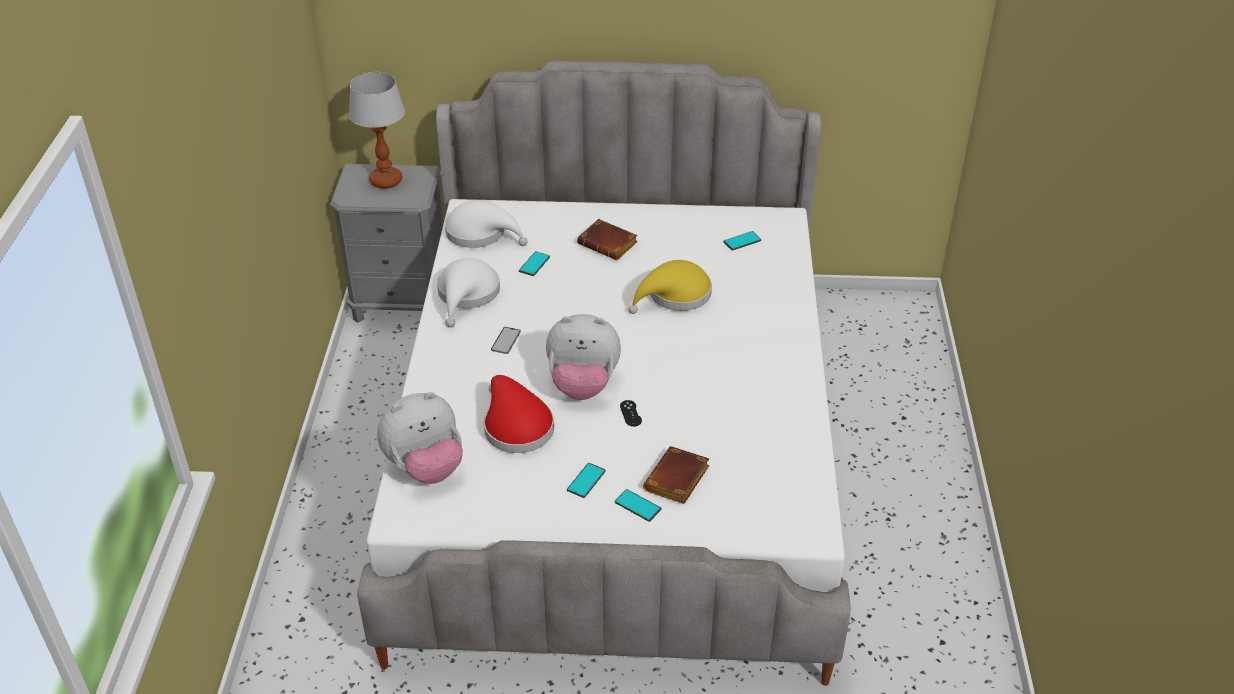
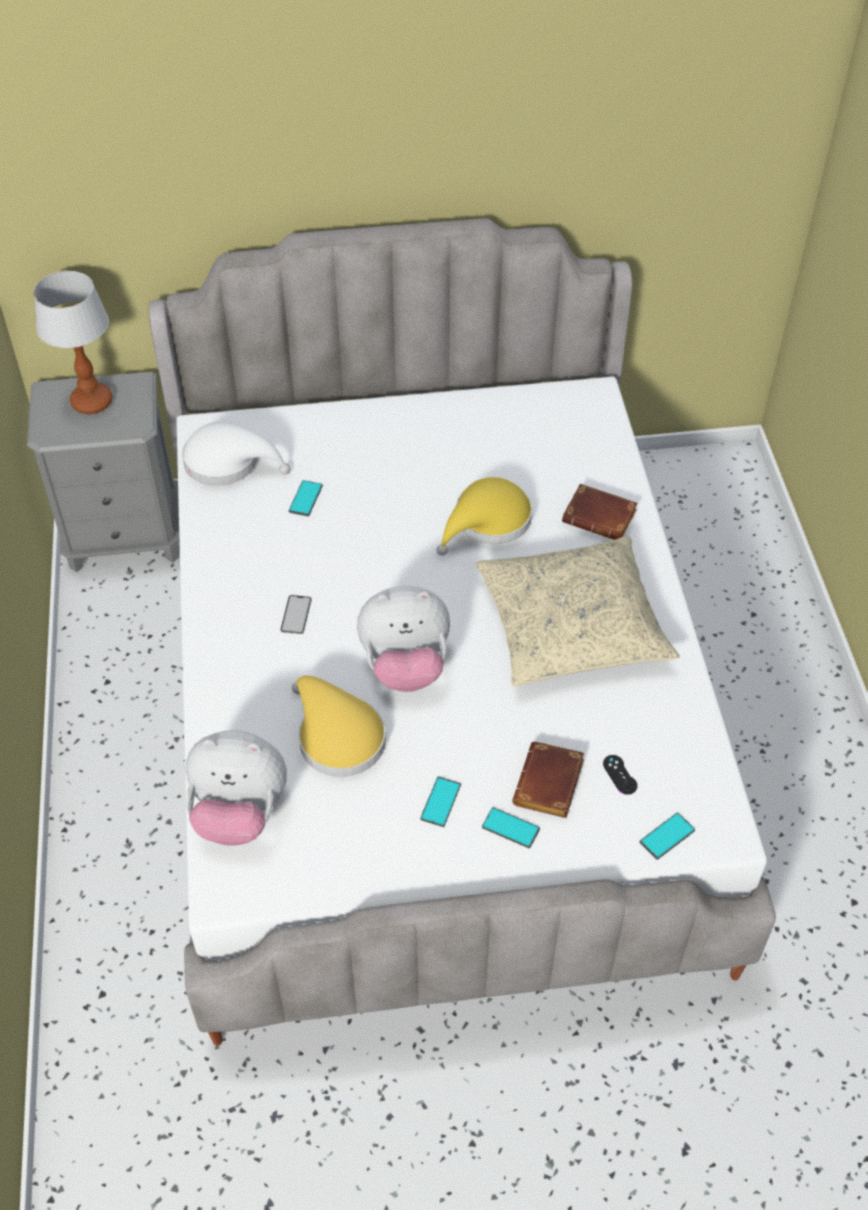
camera: 10 degrees left, 10 degrees up
(425, 467) = (239, 813): plush toy -> plush toy turned 45 degrees clockwise
(467, 295) = (232, 554): white hat -> none
(516, 426) = (337, 736): red hat -> yellow hat
(609, 244) = (391, 458): brown book -> brown book (601, 517)
(630, 413) = (472, 698): black game controller -> black game controller (620, 775)
(724, 373) = (572, 625): none -> beige pillow
(742, 241) = (551, 434): phone -> phone (667, 836)

